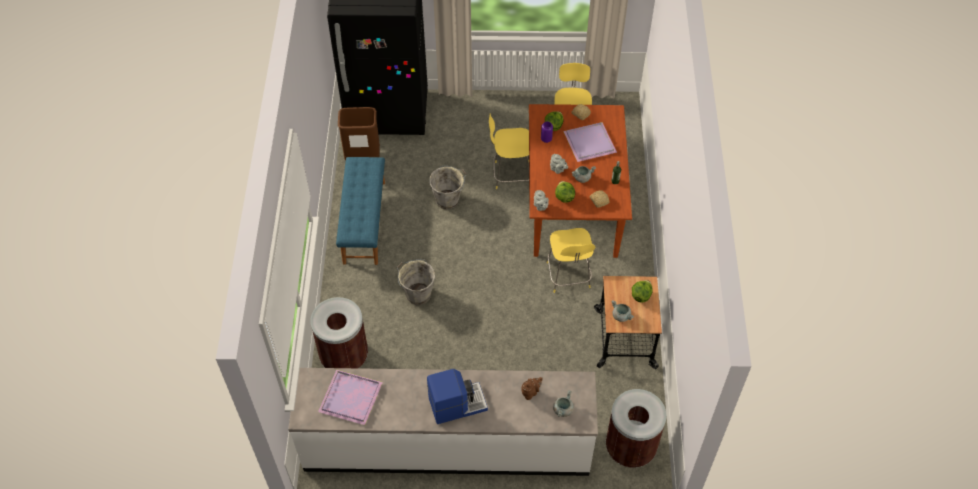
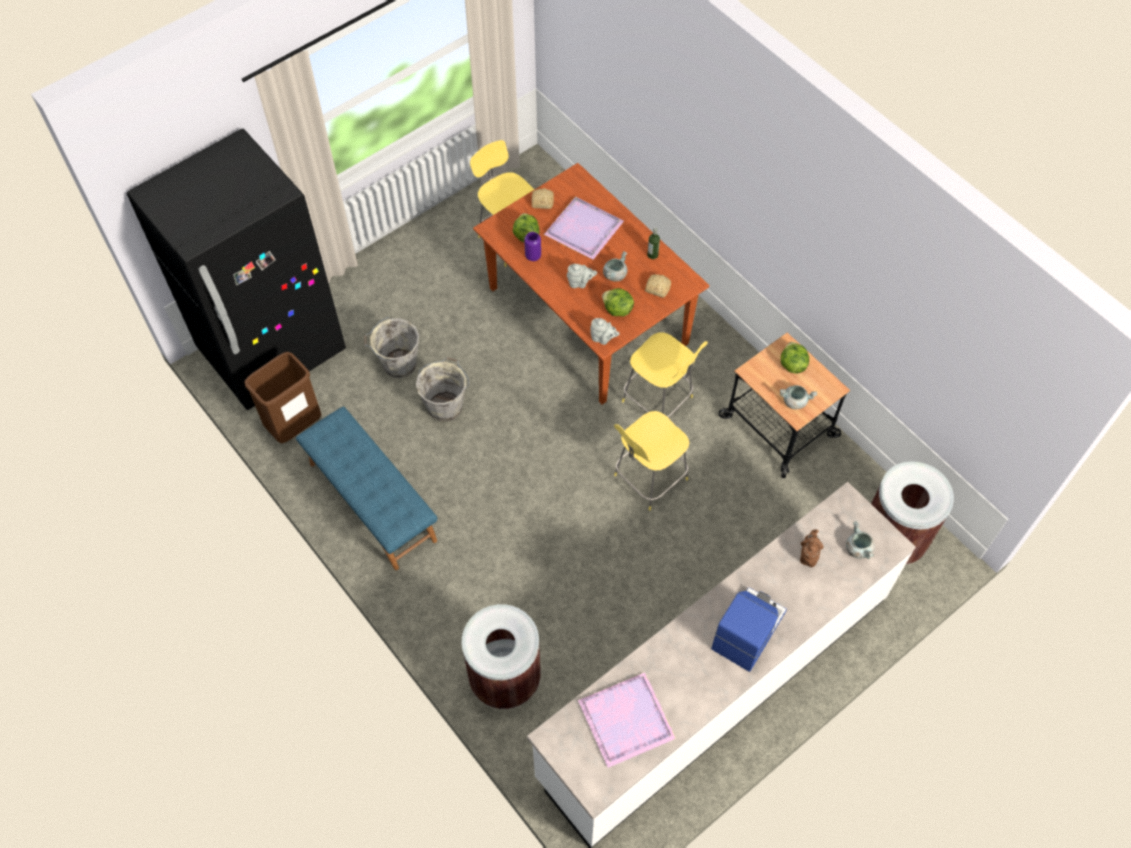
camera: 40 degrees left, 5 degrees up
(417, 294) = (516, 541): grey bucket -> grey bucket (398, 364)
(510, 175) = (488, 329): yellow stool -> yellow stool (648, 479)

